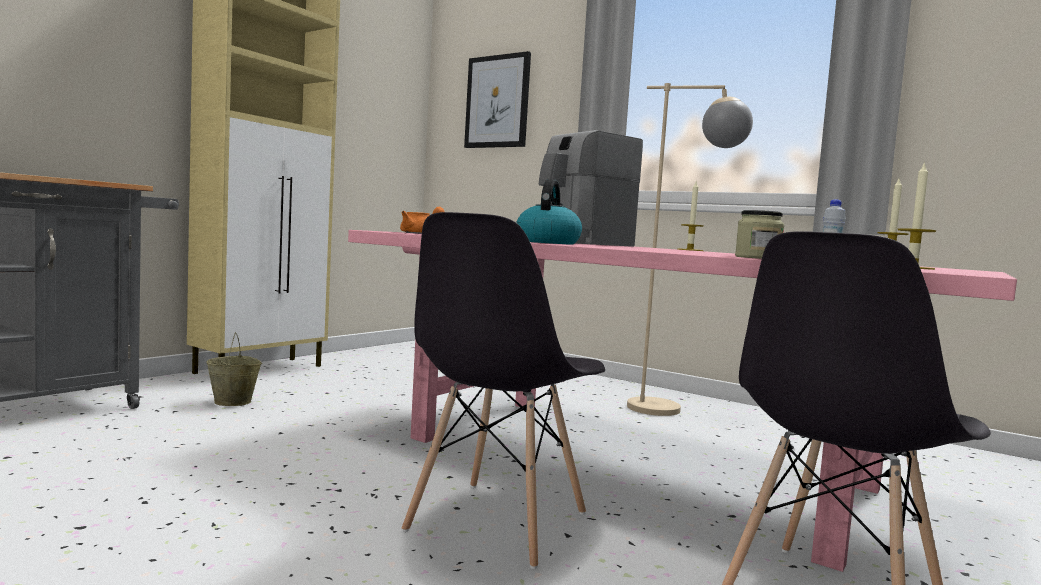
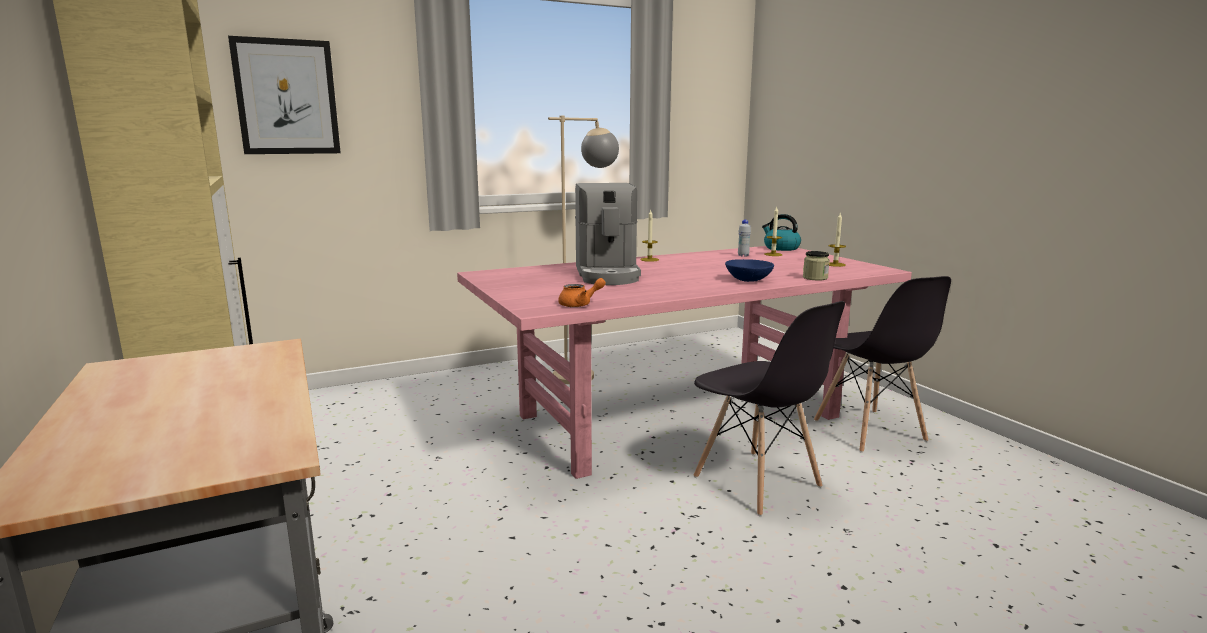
camera: 60 degrees left, 10 degrees up
(233, 402) = (370, 555): beige bucket -> none
(548, 242) = (689, 290): kettle -> kettle (780, 248)
(659, 250) = (748, 280): none -> blue bowl

